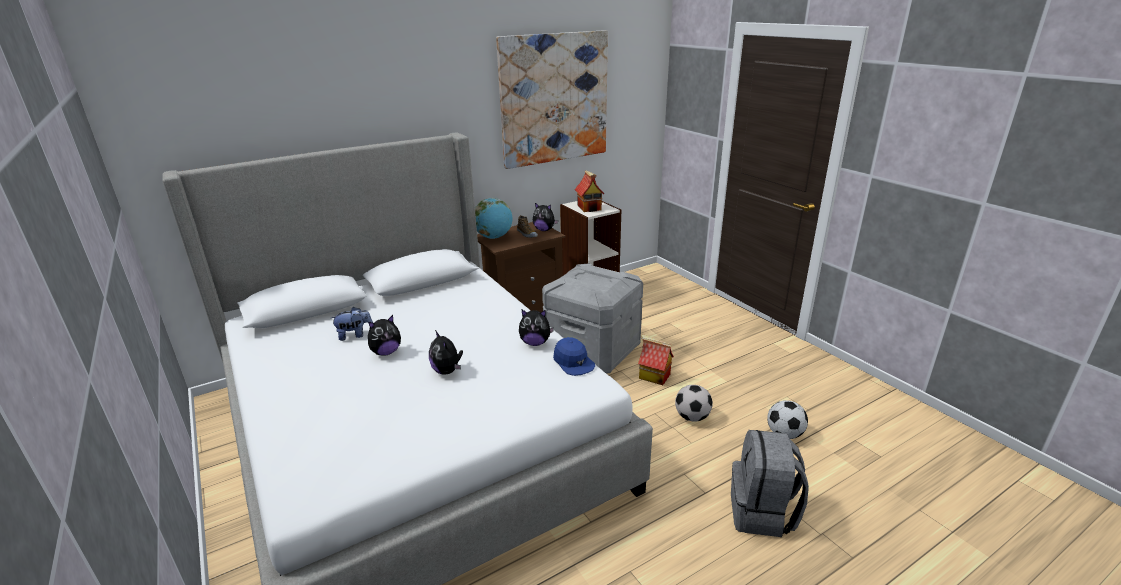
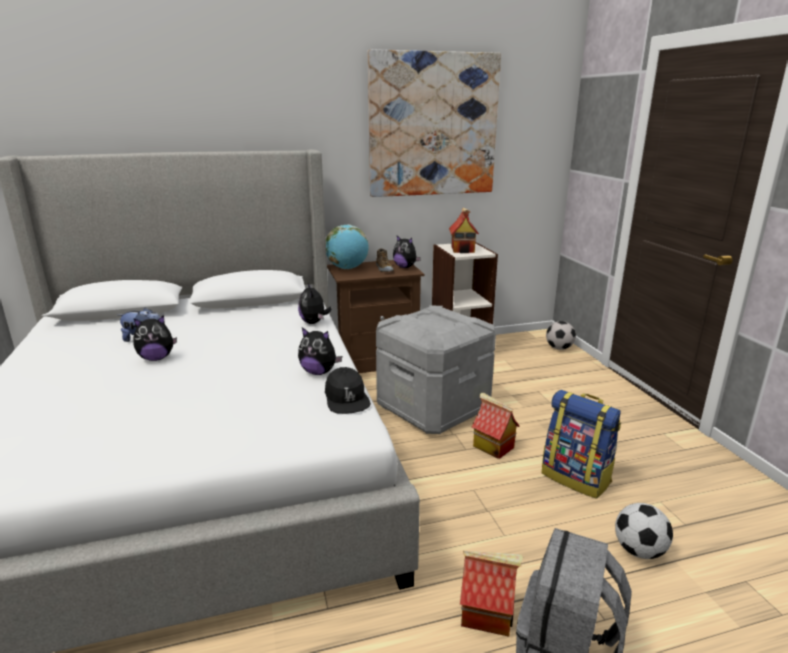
camera: 15 degrees right, 5 degrees down
(447, 371) = (202, 386): plush toy -> plush toy (314, 322)
(573, 362) = (346, 399): blue cap -> black cap
(692, 417) = (519, 503): football -> football (559, 348)
(703, 499) = (487, 614): none -> toy house
(724, 389) = (576, 478): none -> backpack

